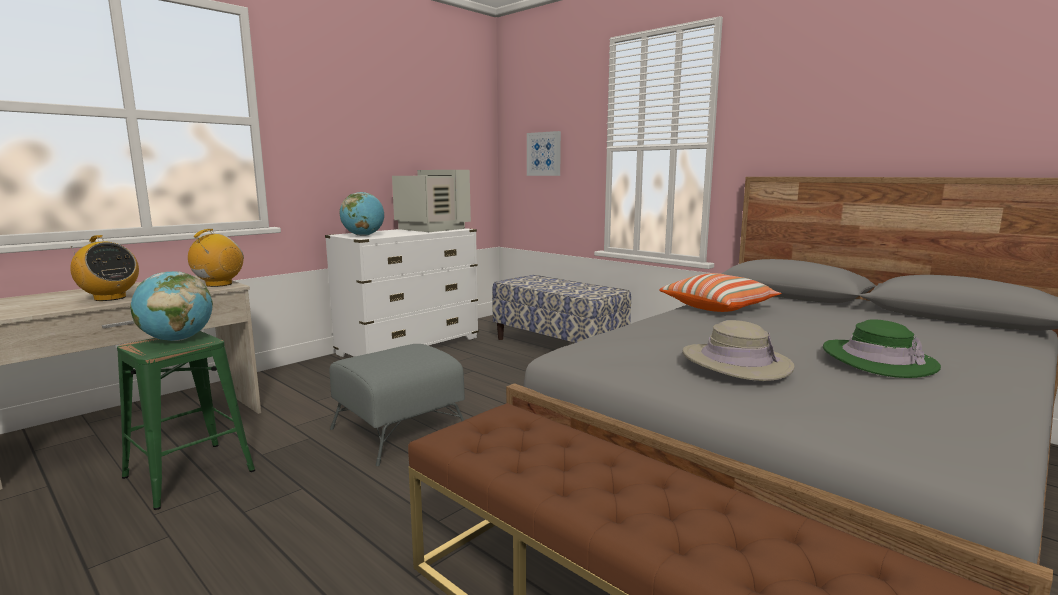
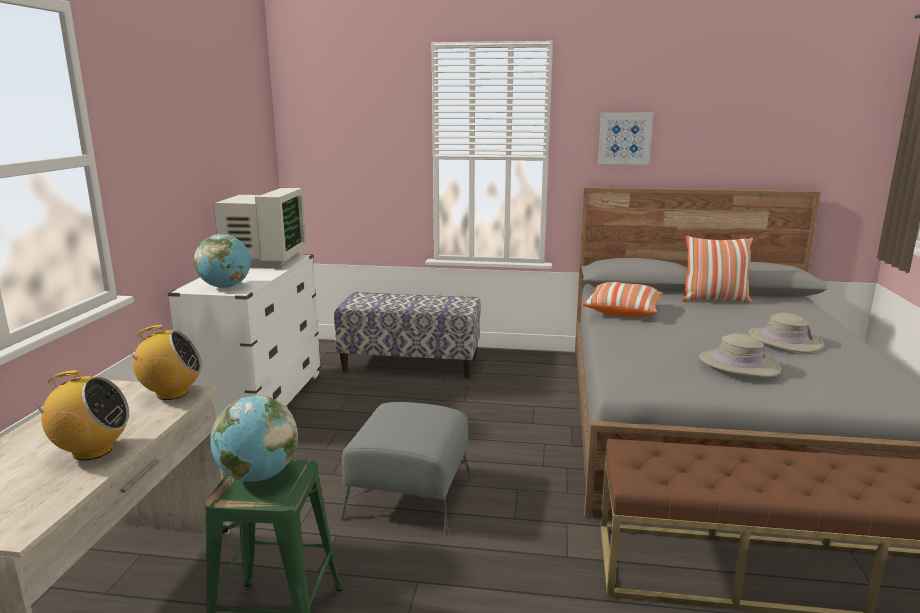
camera: 35 degrees left, 5 degrees up
(218, 284) = (171, 393): radio -> radio turned 90 degrees clockwise
(431, 229) = (263, 261): monitor -> monitor turned 90 degrees clockwise
(544, 154) = (349, 158): picture -> picture (624, 138)
(870, 316) = (714, 300): none -> pillow
(878, 360) = (784, 340): green hat -> beige hat

